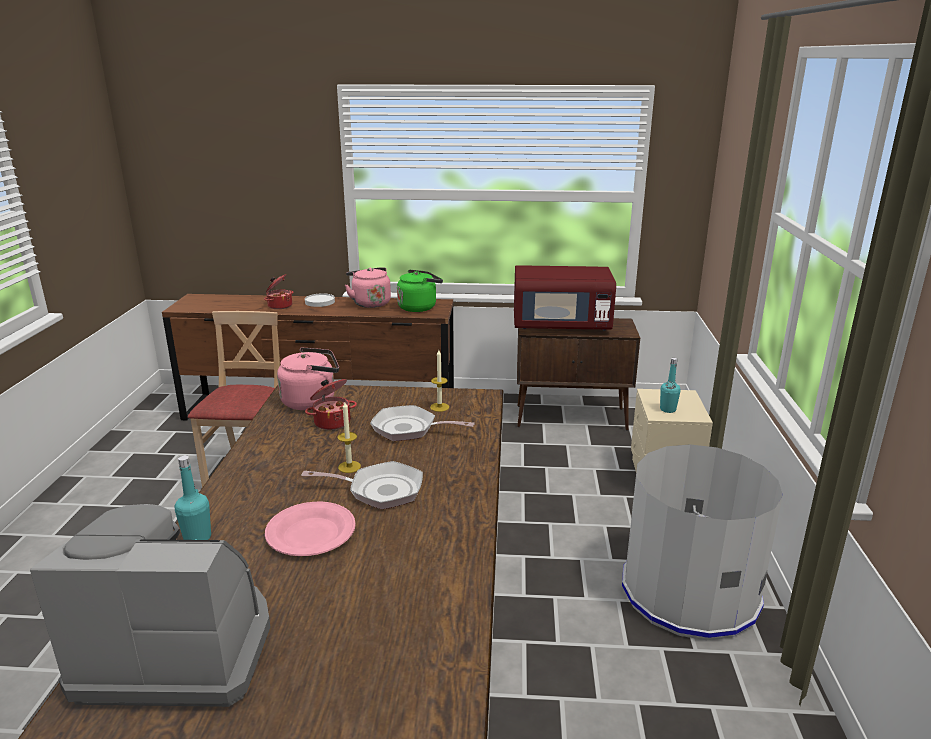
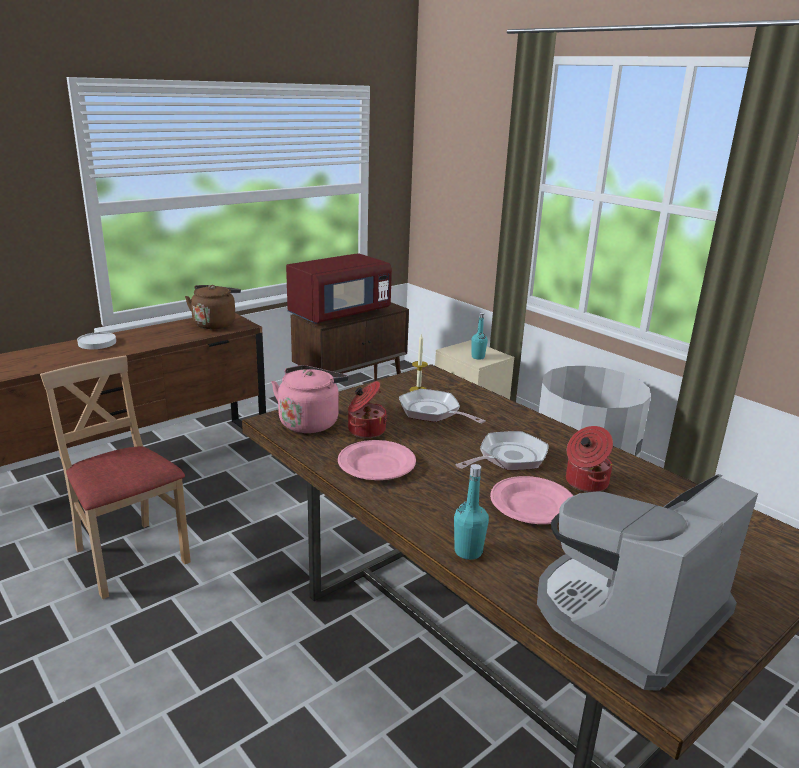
camera: 45 degrees left, 0 degrees up
(279, 306) = (55, 357): cooking pot -> cooking pot (585, 482)
(282, 449) = (376, 465): none -> pink plate
(349, 467) = (453, 453): candle -> none
(370, 303) = (157, 331): pink kettle -> none
(409, 429) = (433, 412): frying pan -> frying pan turned 75 degrees clockwise
(419, 307) = (215, 324): green kettle -> brown kettle

